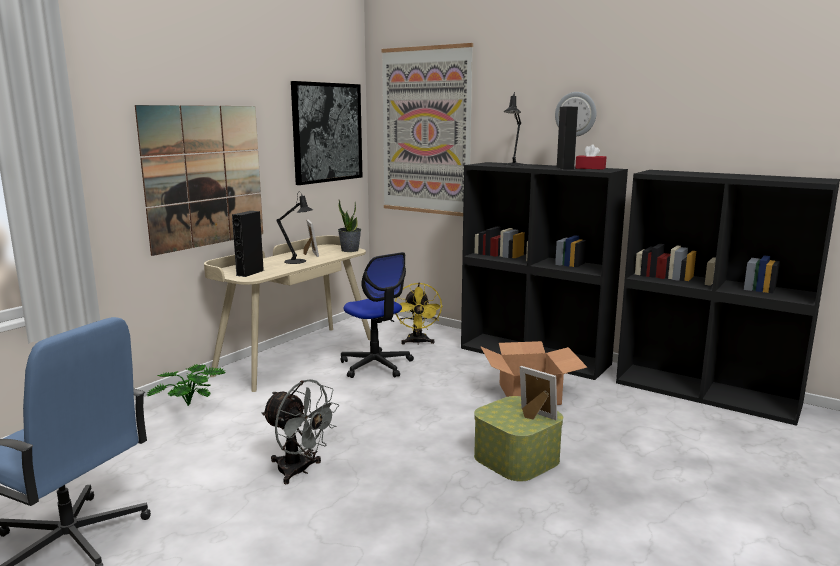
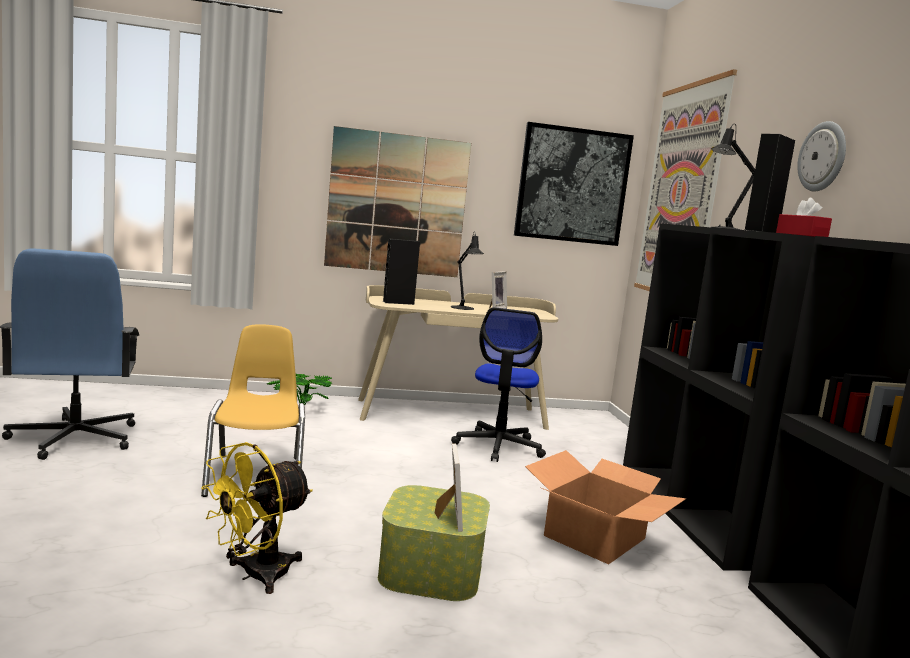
camera: 45 degrees right, 5 degrees down
(300, 471) = (256, 476): grey fan -> yellow chair
(350, 250) = (541, 315): potted plant -> none
(417, 342) = (587, 448): yellow fan -> yellow fan (255, 575)

